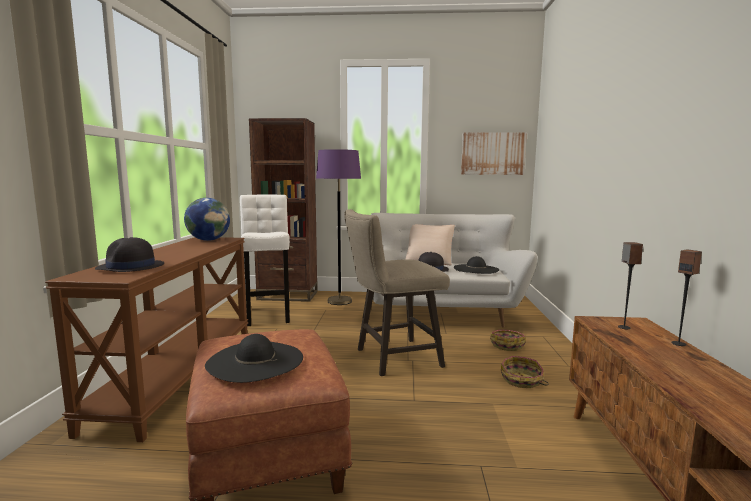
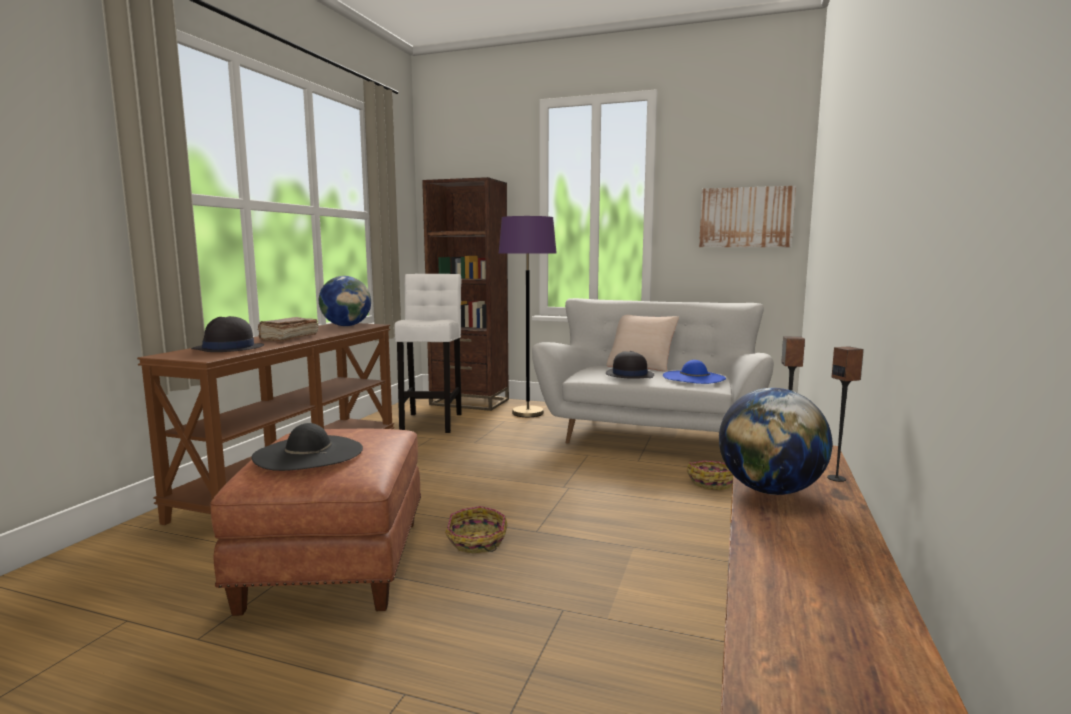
camera: 15 degrees right, 0 degrees up
(174, 254) = (288, 338): none -> brown book
(392, 358) = (544, 483): beige stool -> none
(476, 269) = (693, 377): black hat -> blue hat
(522, 380) = (696, 525): basket -> basket (476, 542)
(653, 358) = (770, 490): none -> globe

